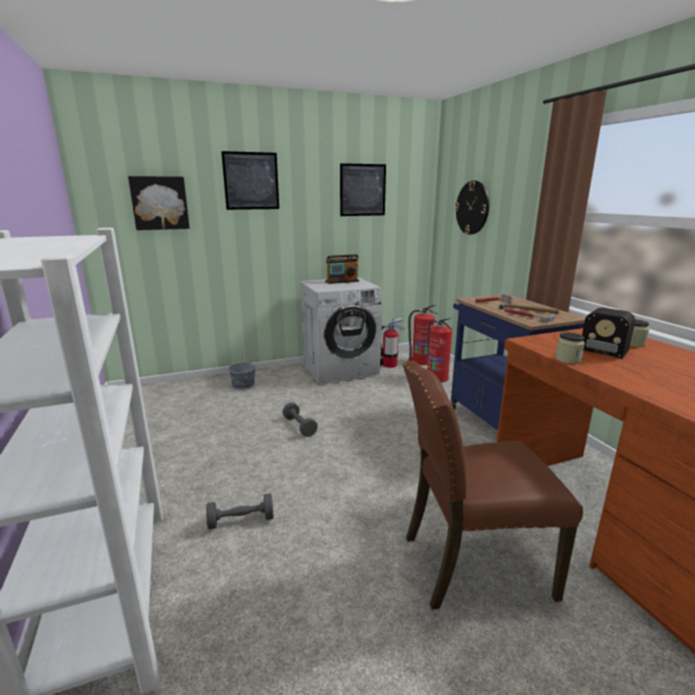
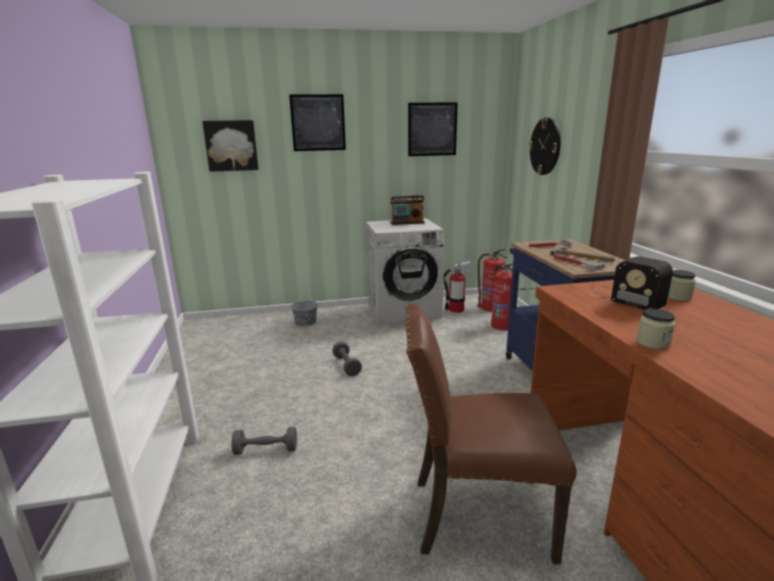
camera: 10 degrees right, 0 degrees up
(567, 359) = (590, 310): jar -> jar (653, 343)

